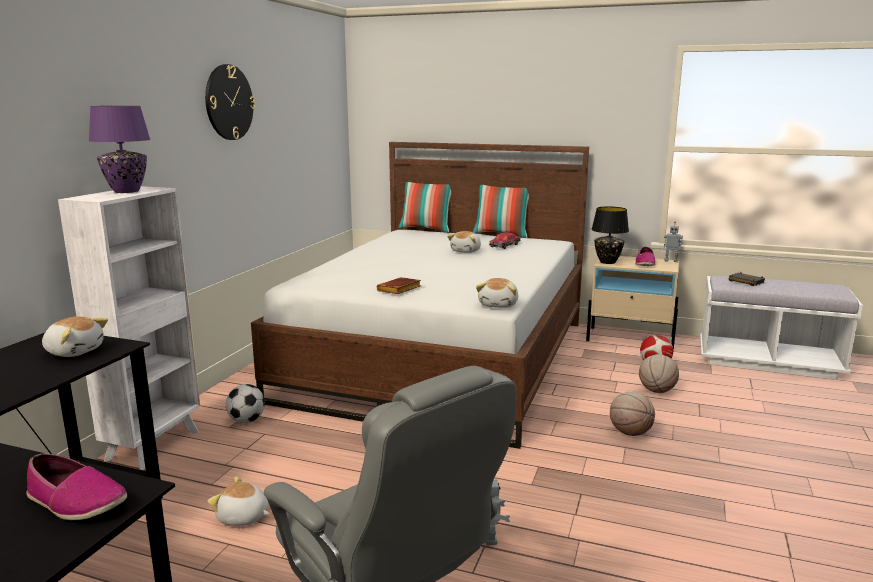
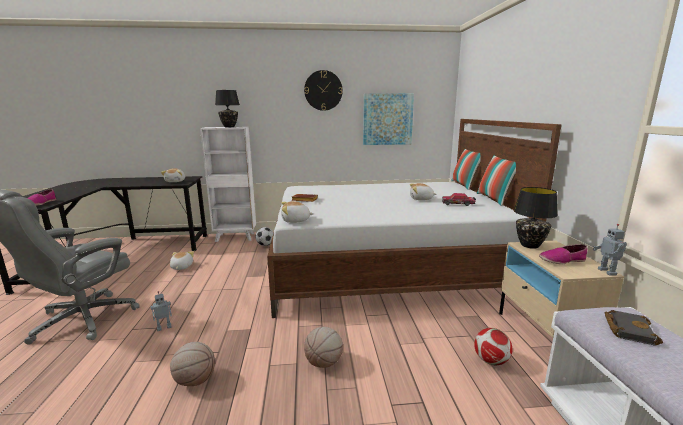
camera: 65 degrees right, 0 degrees up
(127, 191) = (229, 127): purple table lamp -> black table lamp
(298, 148) = (387, 119): none -> picture
(656, 391) = (426, 369): basketball -> basketball (195, 380)

